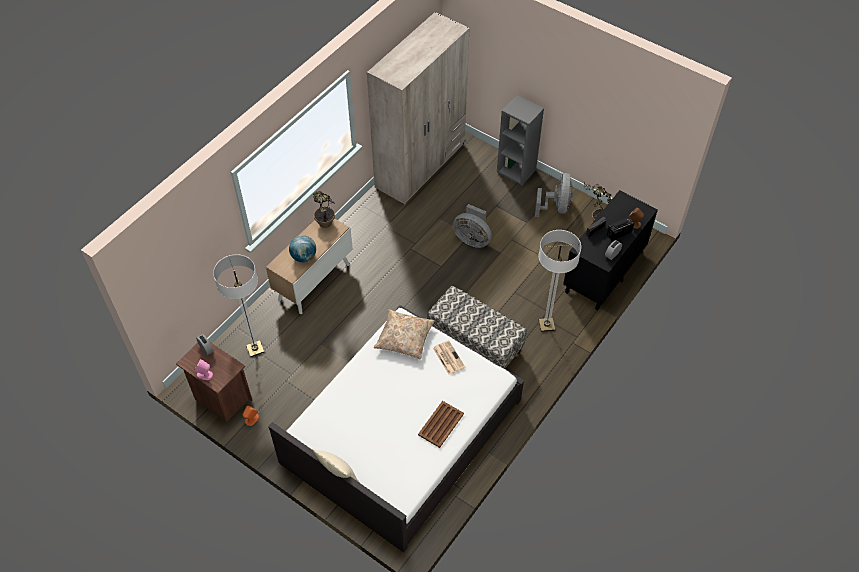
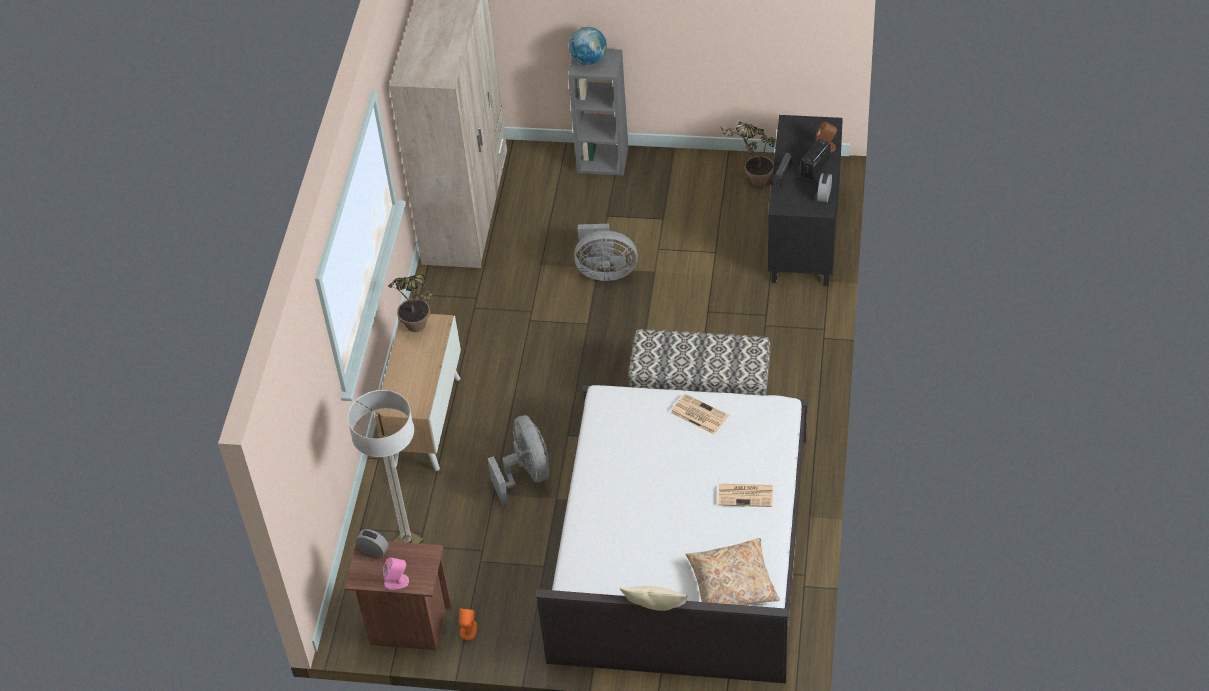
camera: 25 degrees left, 5 degrees down
(304, 257) = (419, 379): globe -> globe (589, 60)
(404, 338) = (624, 418): beige pillow -> beige pillow (732, 584)
(441, 424) = (746, 495): brown tray -> newspaper
(546, 325) = (776, 333): floor lamp -> none
(556, 207) = (688, 183): grey fan -> grey fan (526, 474)

